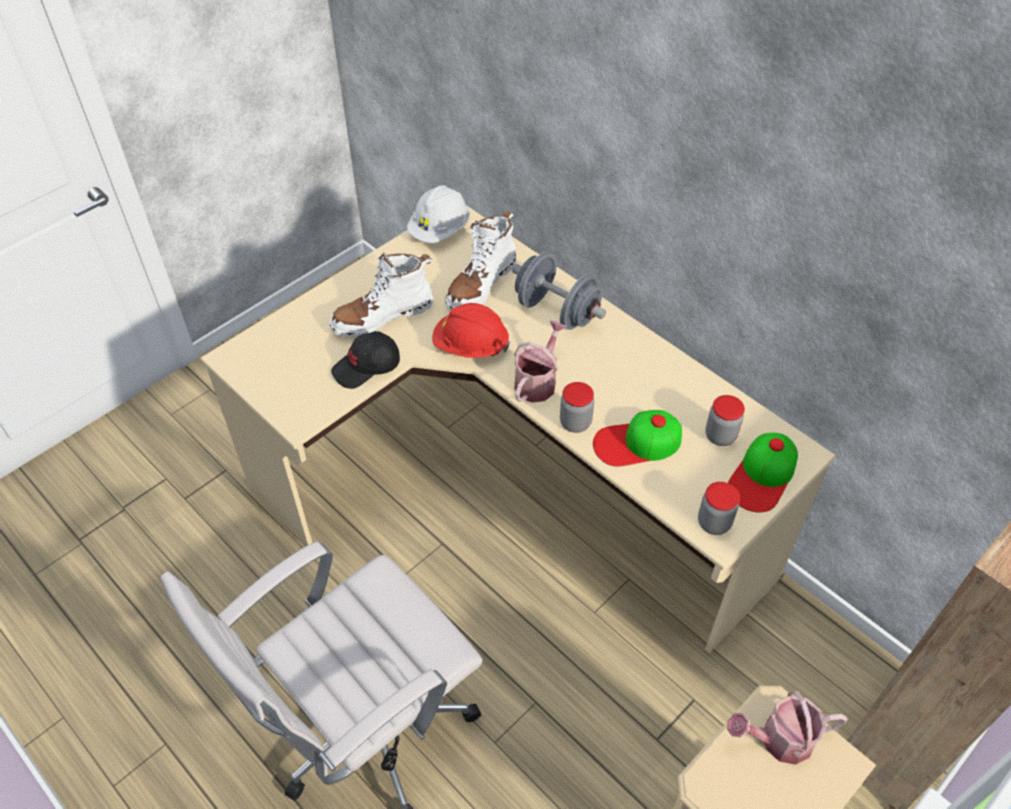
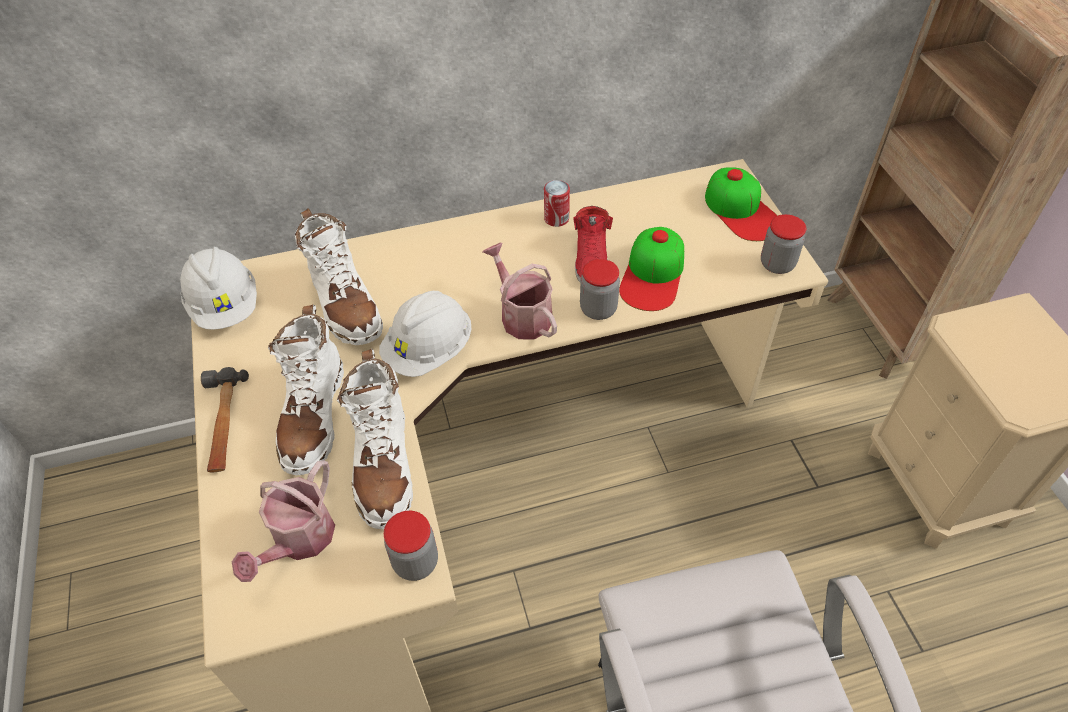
camera: 60 degrees left, 0 degrees up
(352, 279) = (222, 423): none -> hammer
(367, 367) = (384, 464): black cap -> white boot
(470, 346) = (429, 351): red hard hat -> white hard hat
(557, 311) = (437, 260): grey dumbbell -> none
(627, 397) = (591, 257): none -> red shoe
(652, 359) = (556, 219): none -> can
(720, 436) = (680, 216): jar -> jar (415, 562)
(779, 739) = (989, 339): watering can -> watering can (299, 541)

